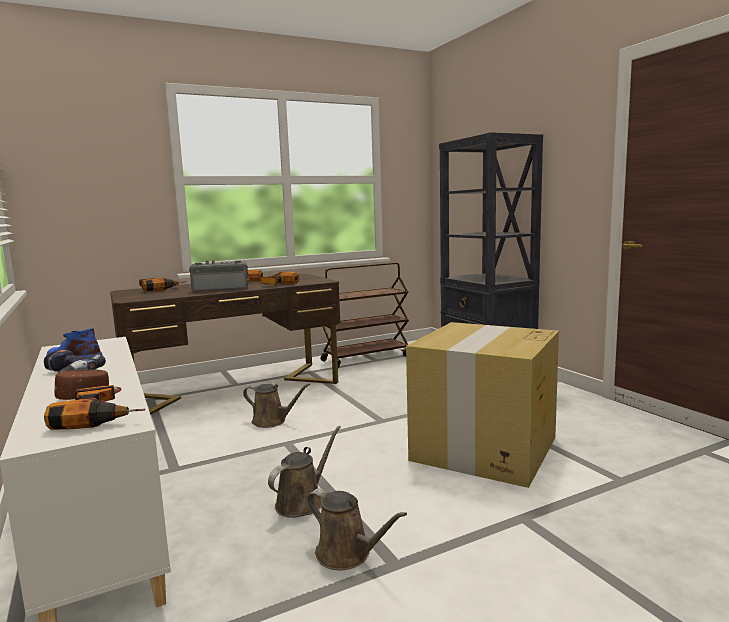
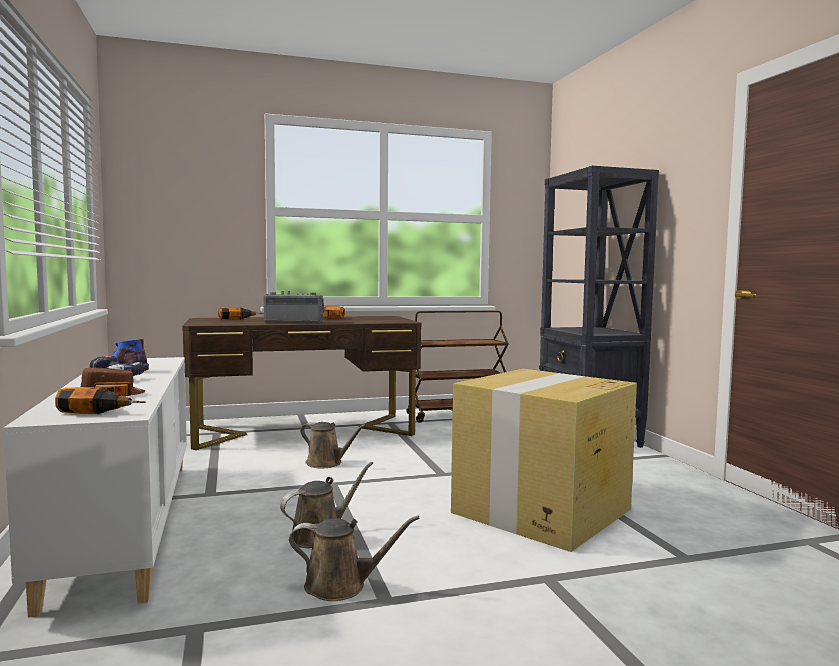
camera: 10 degrees right, 5 degrees down
(276, 284) = (353, 321): power drill -> none
(347, 554) = (341, 586): brown watering can -> brown watering can turned 45 degrees counterclockwise

